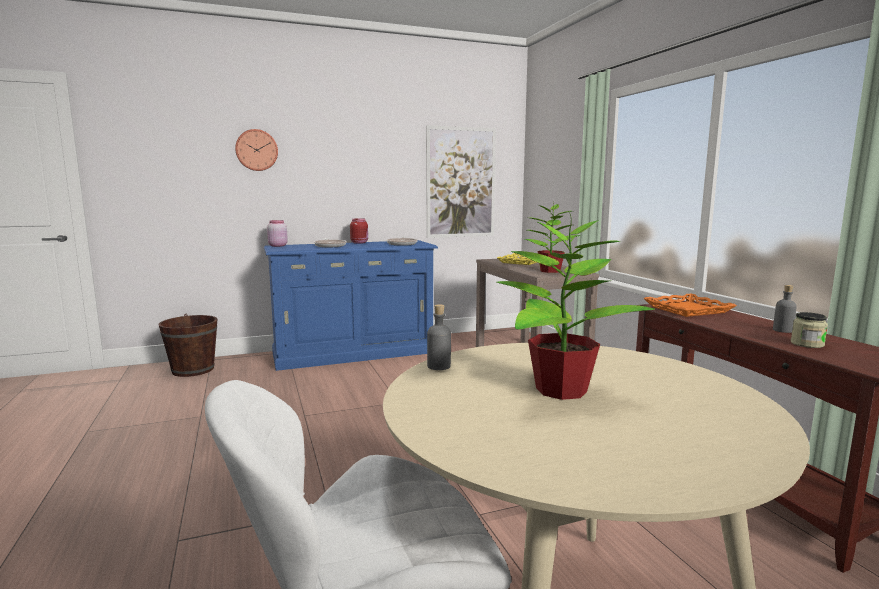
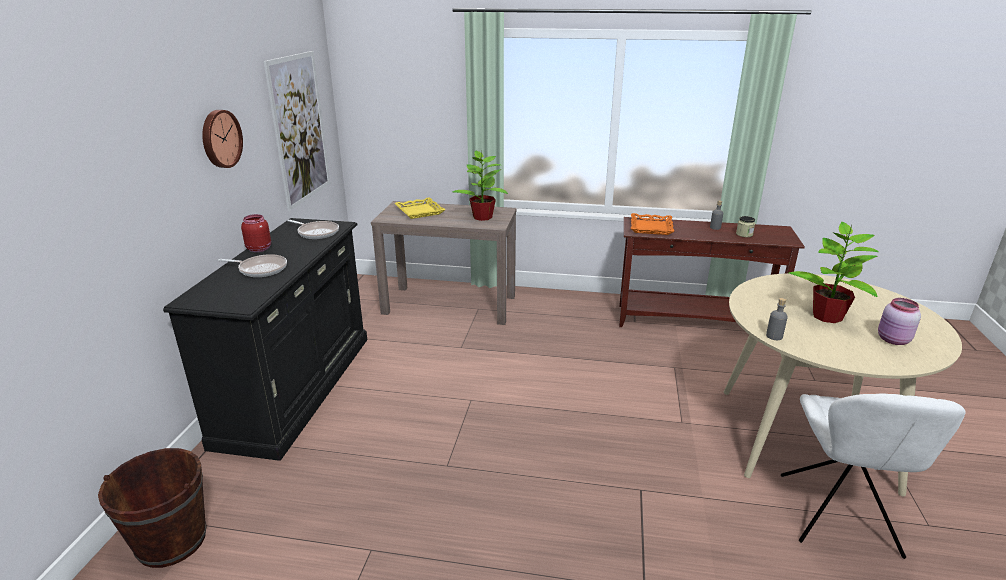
camera: 60 degrees left, 15 degrees up
(256, 150) = (106, 155): wall clock -> wall clock (220, 139)
(277, 246) = (192, 299): pink jar -> pink jar (893, 340)
(354, 353) = (297, 387): blue cabinet -> black cabinet

